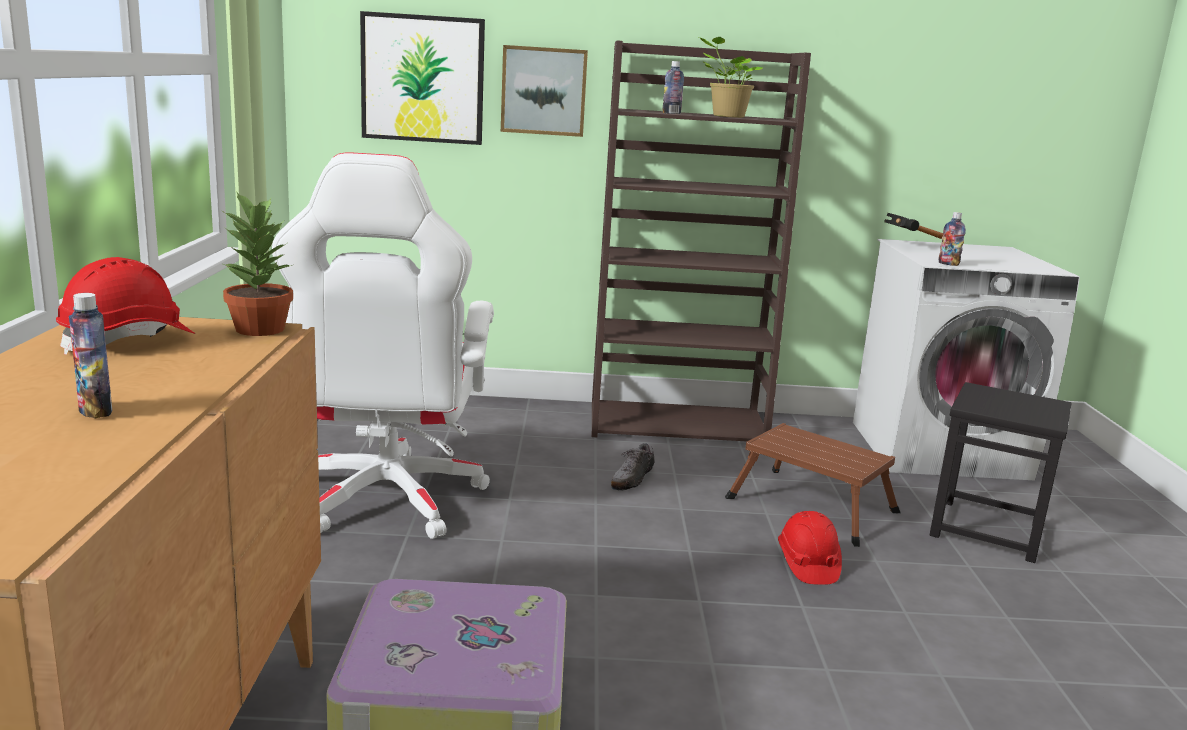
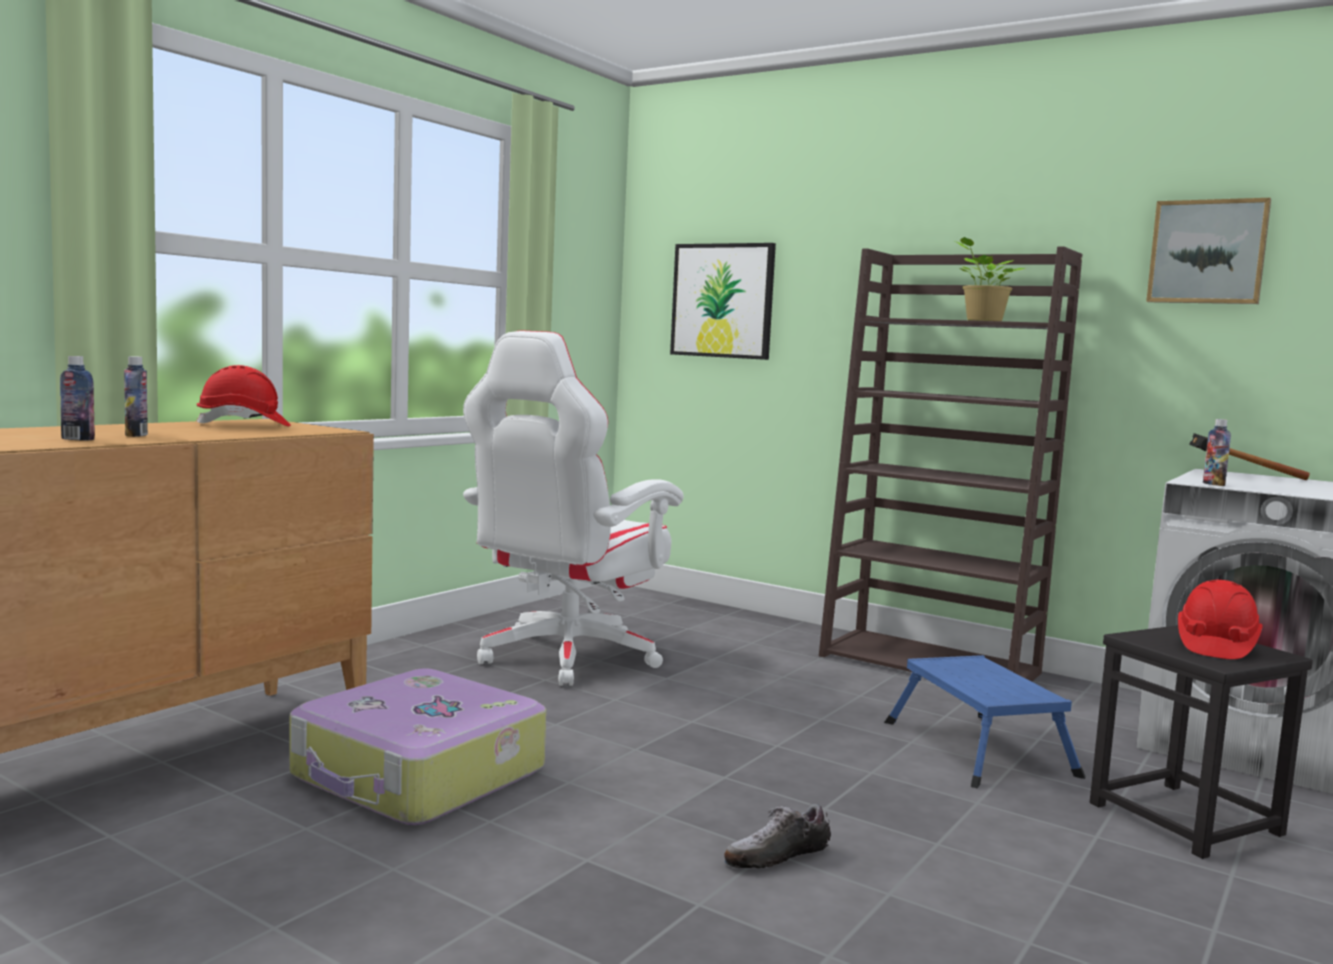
camera: 35 degrees right, 10 degrees down
(260, 329) = (334, 430): potted plant -> none
(544, 91) = (825, 307): picture -> picture (1207, 252)
(632, 479) = (807, 690): shoe -> shoe (776, 856)
(671, 113) = (919, 318): bottle -> bottle (78, 439)
(807, 564) = (887, 784): red hard hat -> red hard hat (1215, 646)
(811, 504) = (978, 748): brown step ladder -> blue step ladder

